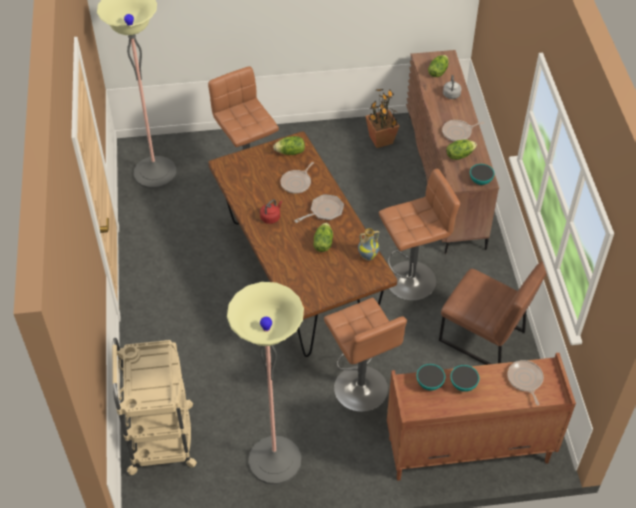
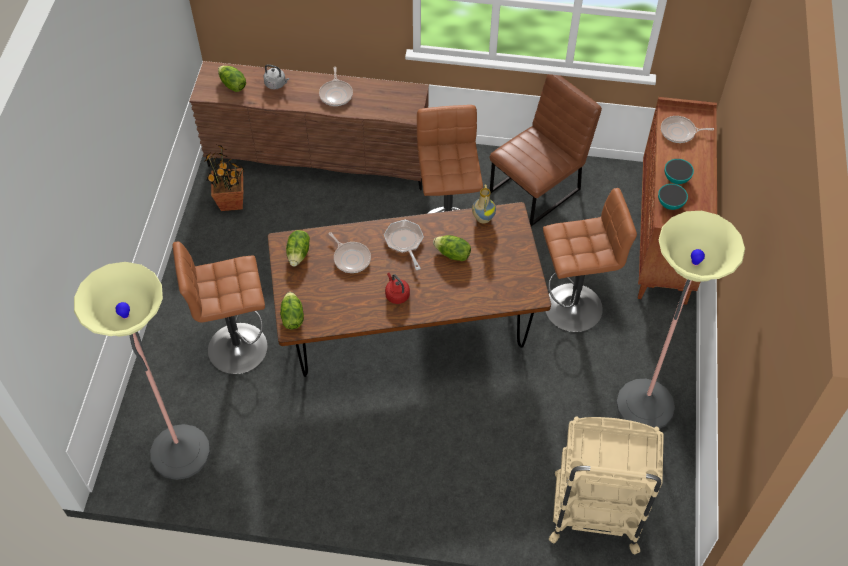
camera: 75 degrees left, 5 degrees up
(459, 155) = (370, 102): lettuce -> lettuce (292, 317)
(480, 181) = (414, 96): bowl -> none

